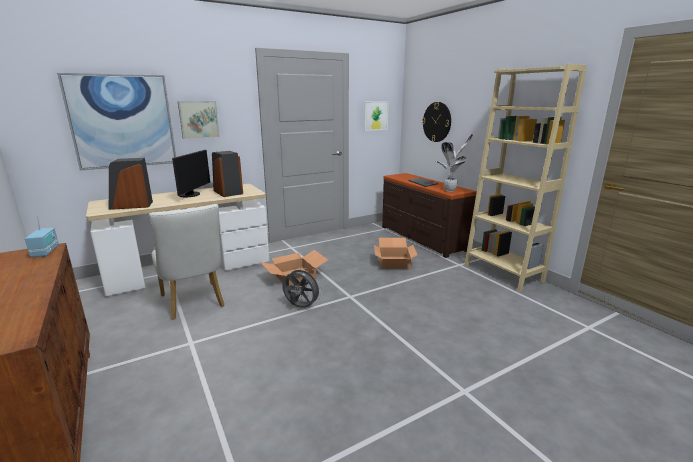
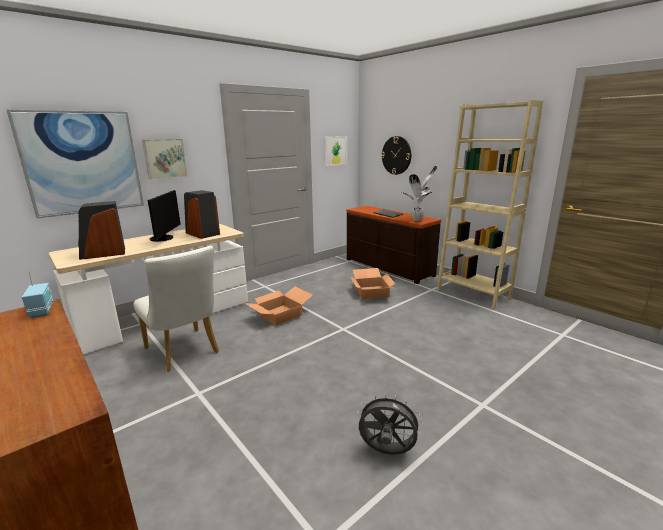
camera: 10 degrees left, 0 degrees up
(301, 307) = (299, 344): grey fan -> grey fan (386, 452)

